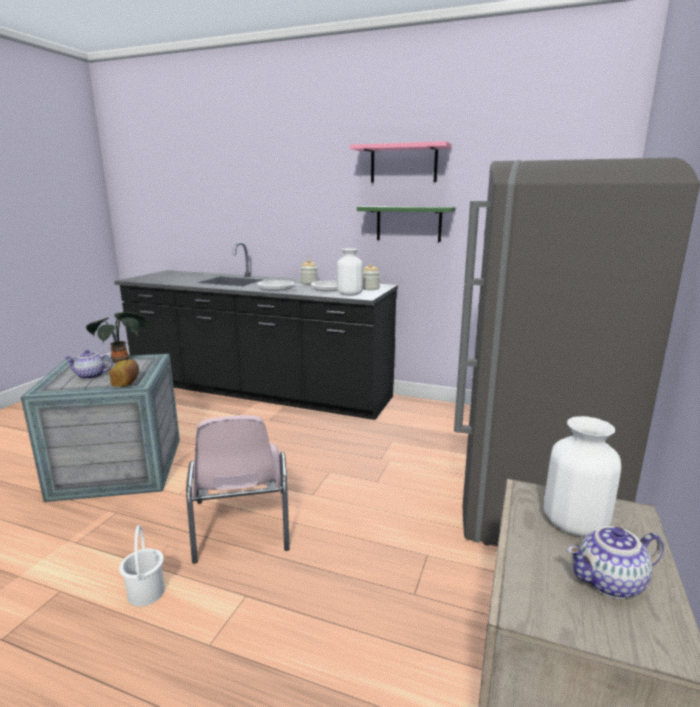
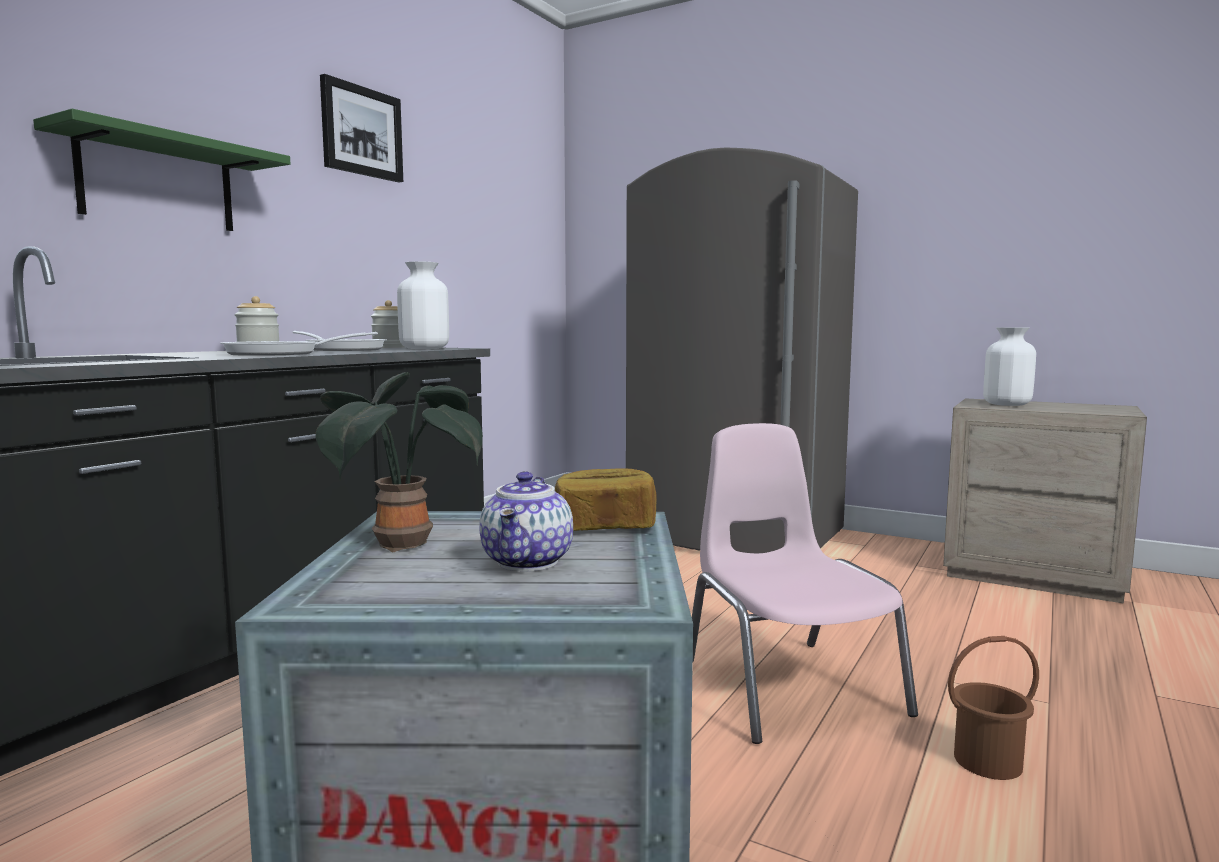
camera: 80 degrees left, 10 degrees down
(145, 593) = (989, 762): white bucket -> brown bucket
(241, 526) = (789, 686): pink chair -> pink chair turned 105 degrees counterclockwise
(403, 164) = (361, 131): pink shelf -> picture
(408, 223) = (375, 237): green shelf -> green shelf (158, 183)
(610, 583) = (1072, 406): teapot -> none

